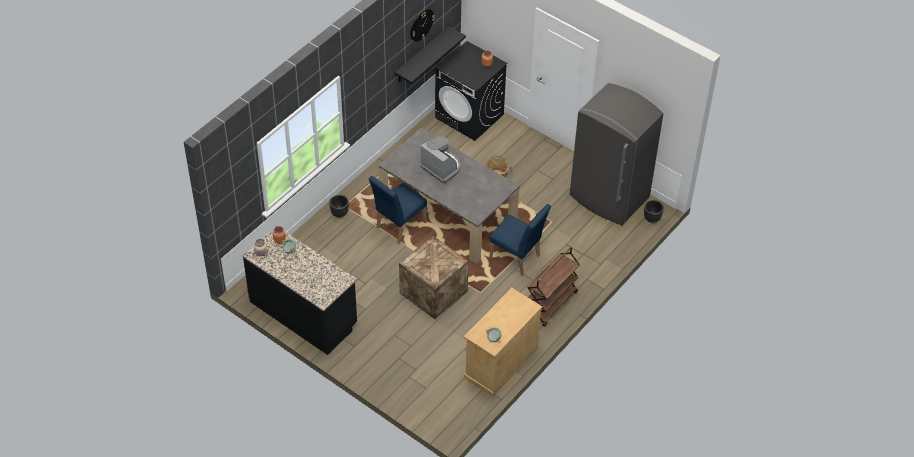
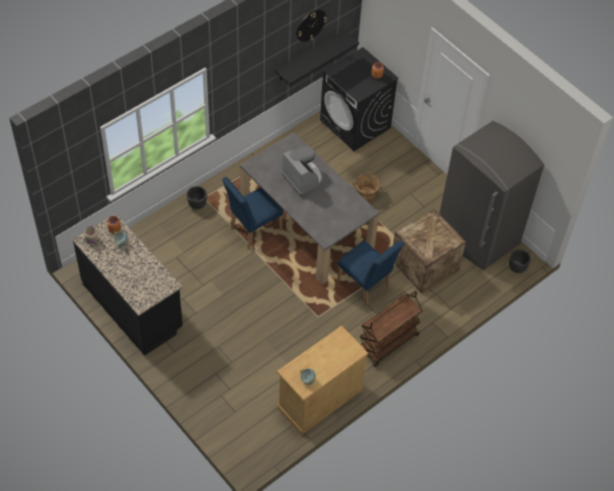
camera: 10 degrees right, 5 degrees up
(432, 292) = (269, 307): crate -> crate (423, 264)

